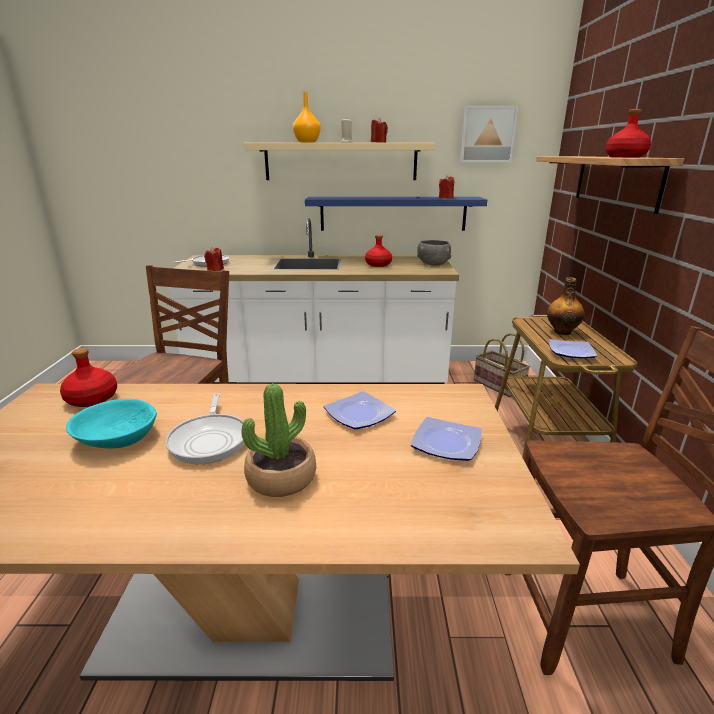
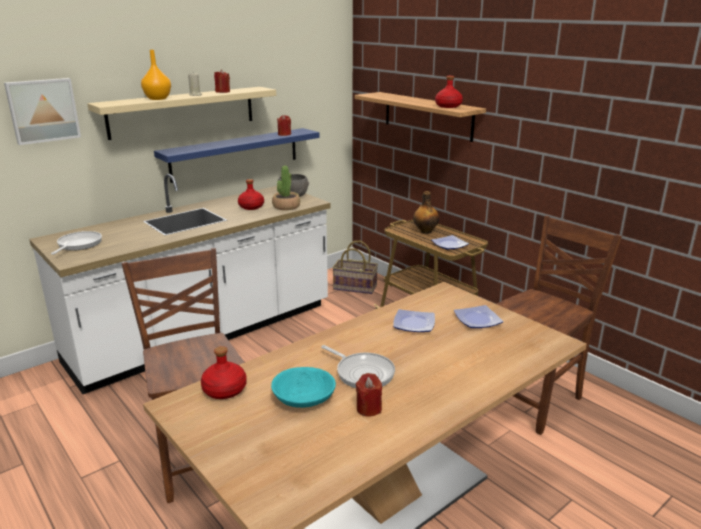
camera: 40 degrees left, 0 degrees up
(215, 270) = (107, 250): red candle -> red candle (369, 408)
(281, 477) = (435, 370): potted plant -> potted plant (286, 206)
(487, 134) = (302, 75): picture -> picture (43, 110)

